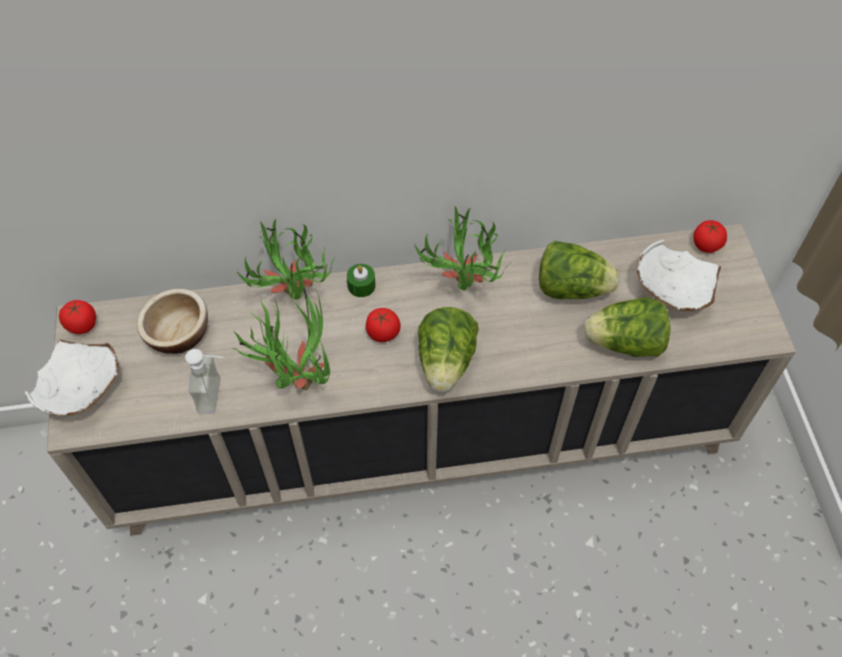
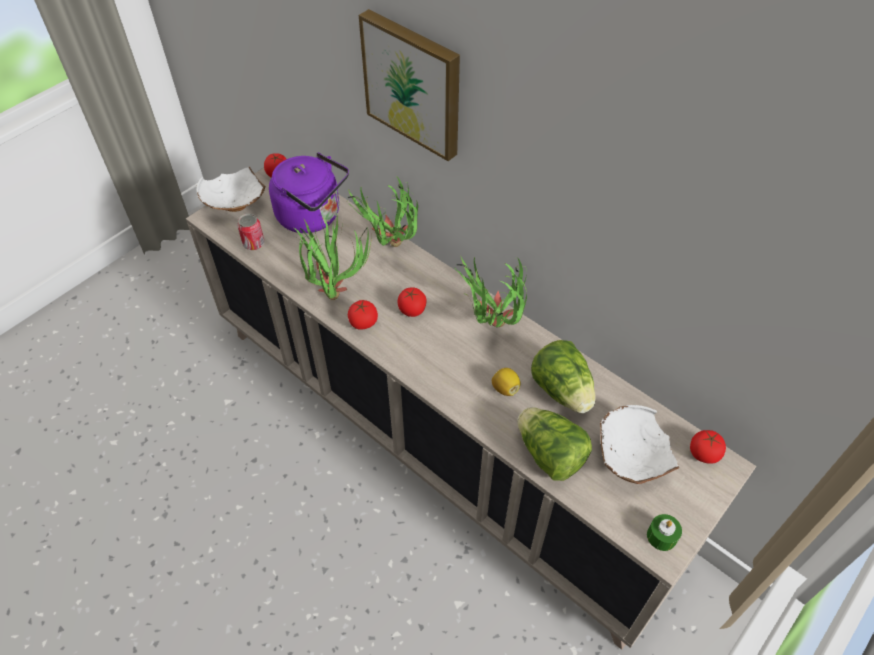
camera: 50 degrees right, 5 degrees down
(158, 409) = (253, 243): none -> can
(179, 333) = (313, 217): bowl -> purple kettle
(218, 395) = (288, 263): soap dispenser -> none
(271, 108) = (414, 83): none -> picture
(359, 381) = (363, 322): none -> tomato
(361, 285) = (437, 275): green candle -> green candle (661, 536)
(446, 362) = (423, 358): lettuce -> none
(533, 325) = (505, 388): none -> lemon

